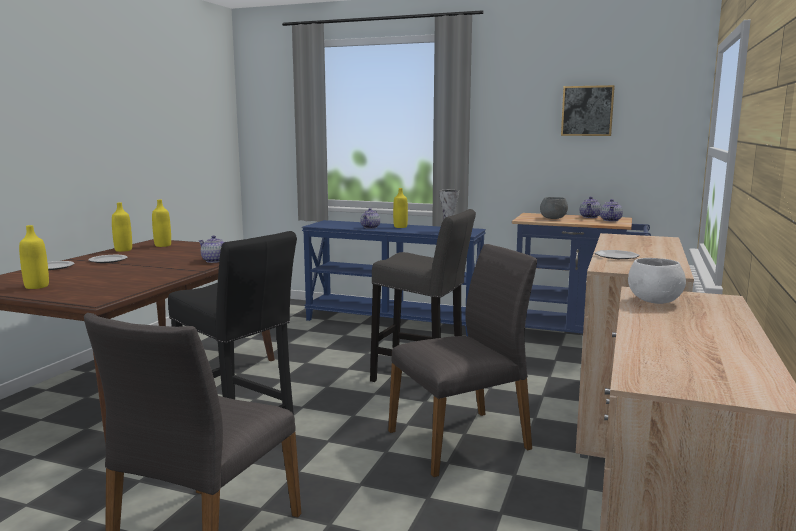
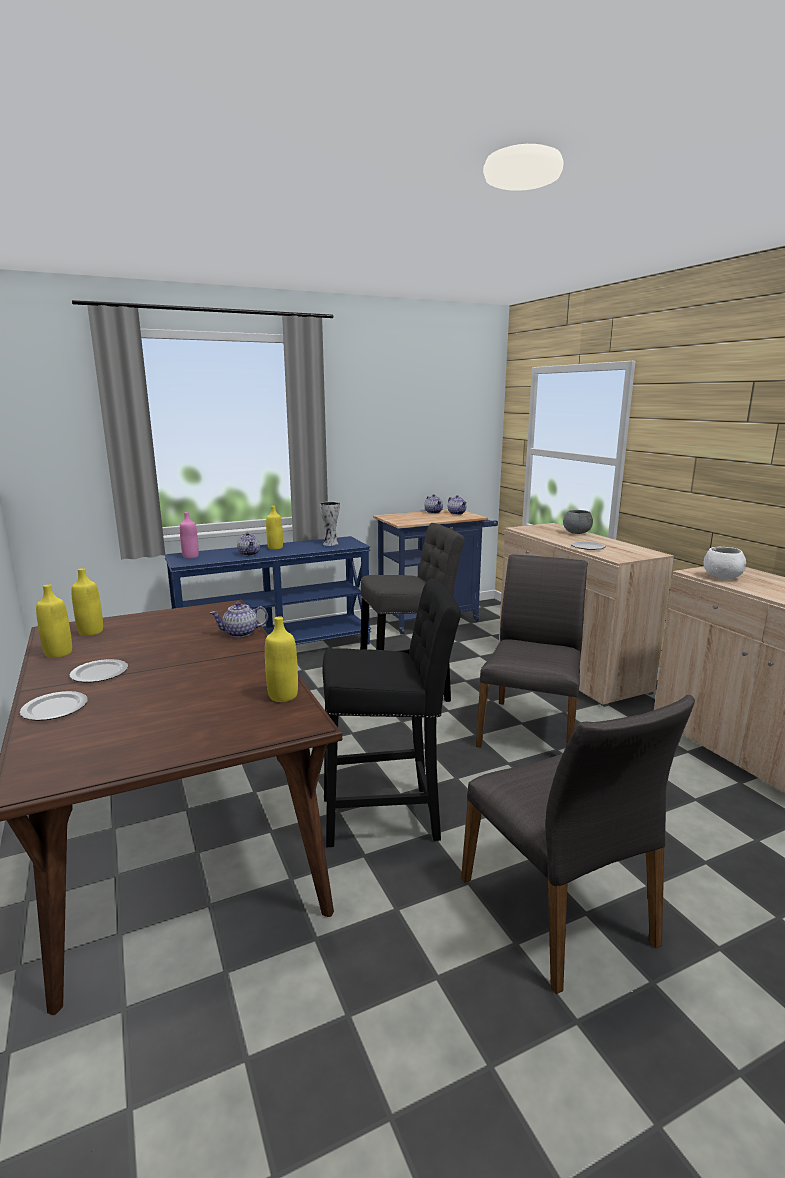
camera: 45 degrees left, 5 degrees up
(37, 286) = (153, 740): yellow bottle -> yellow bottle (283, 696)
(331, 223) = (190, 556): none -> pink bottle
(553, 218) = (417, 518): grey bowl -> grey bowl (577, 533)
(587, 111) = (420, 417): picture -> none

